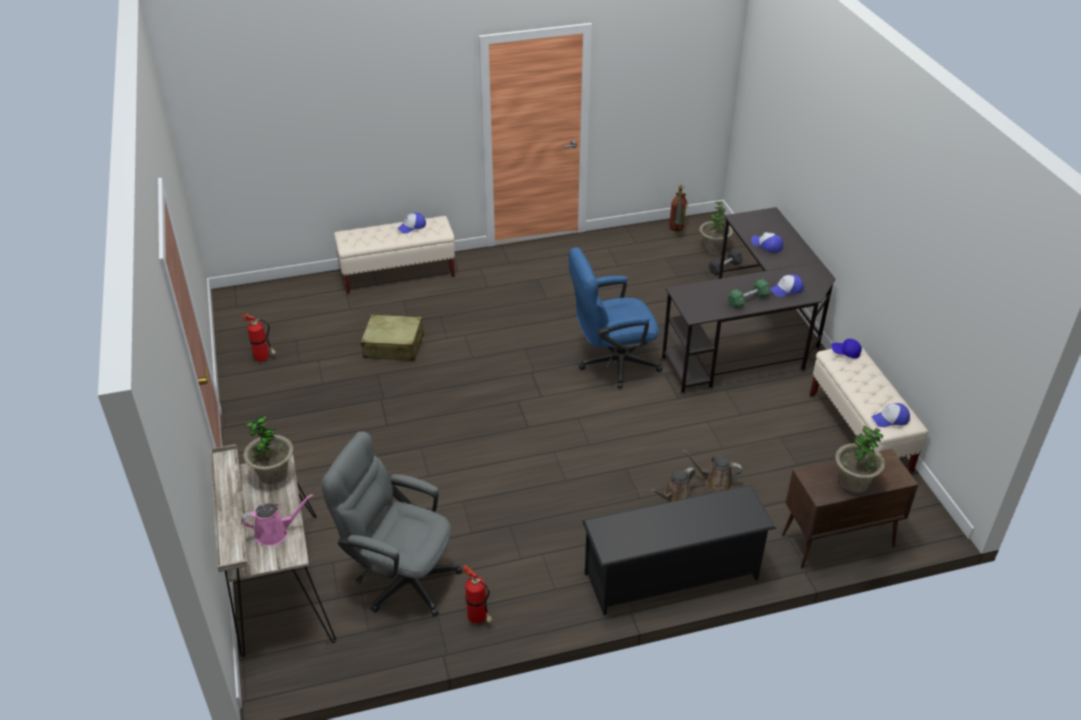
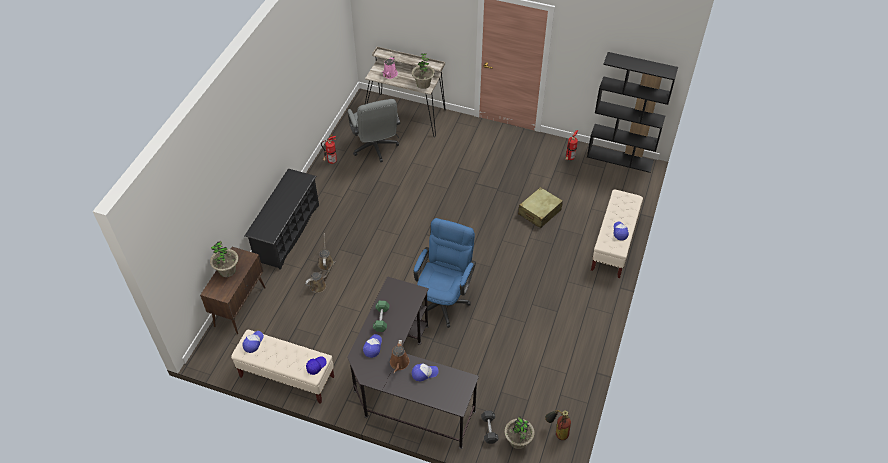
camera: 125 degrees right, 10 degrees up
(230, 317) = (620, 158): none -> black bookcase
(400, 577) = (375, 148): grey office chair -> grey office chair turned 105 degrees clockwise
(779, 264) = (399, 363): none -> brown watering can

